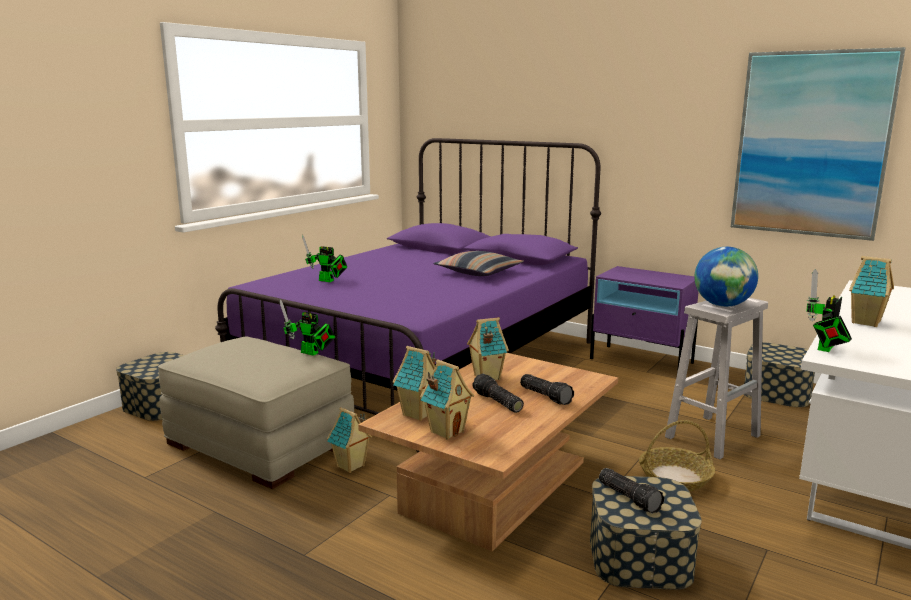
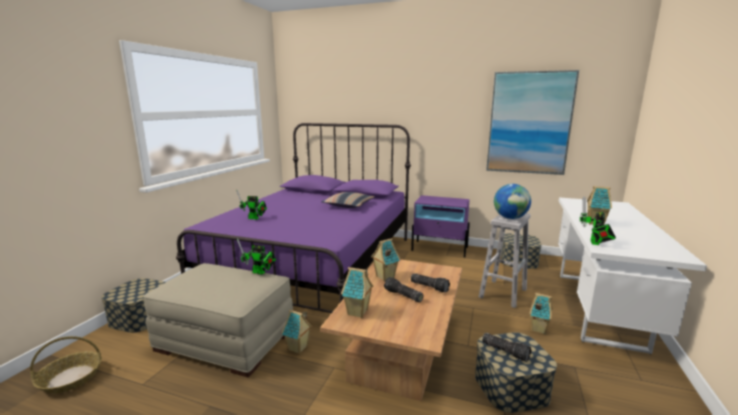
camera: 15 degrees left, 0 degrees up
(446, 431) = (384, 324): toy house -> toy house (537, 328)
(675, 478) = (498, 324): basket -> basket (70, 378)

